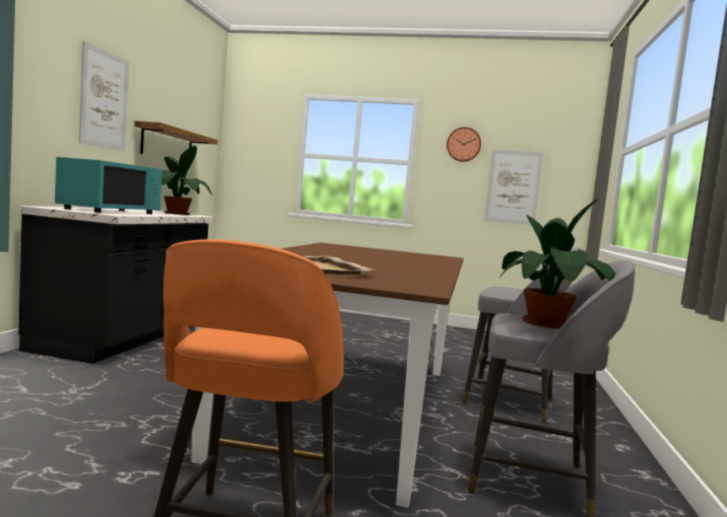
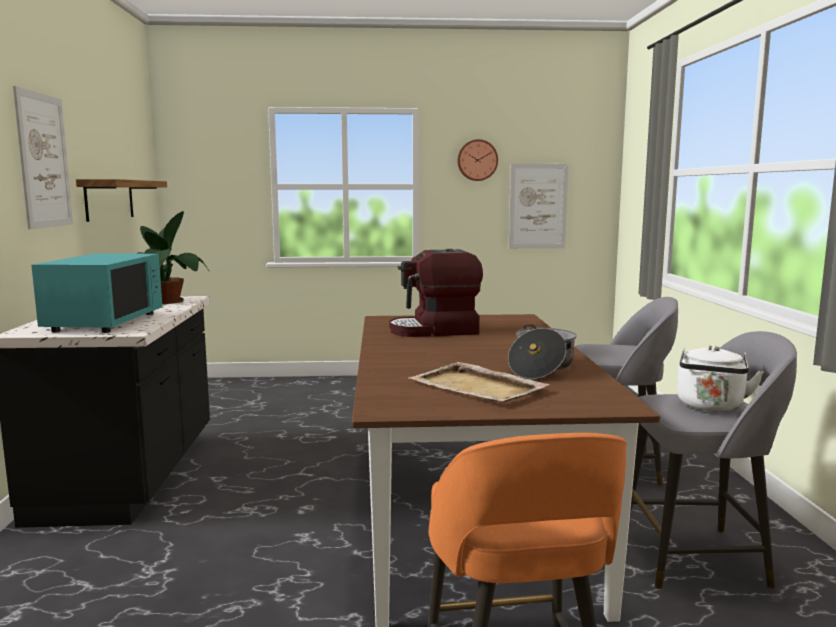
camera: 15 degrees left, 5 degrees up
(357, 251) = (435, 330): none -> coffee machine
(400, 270) = (541, 367): none -> cooking pot
(549, 324) = (710, 407): potted plant -> white kettle

